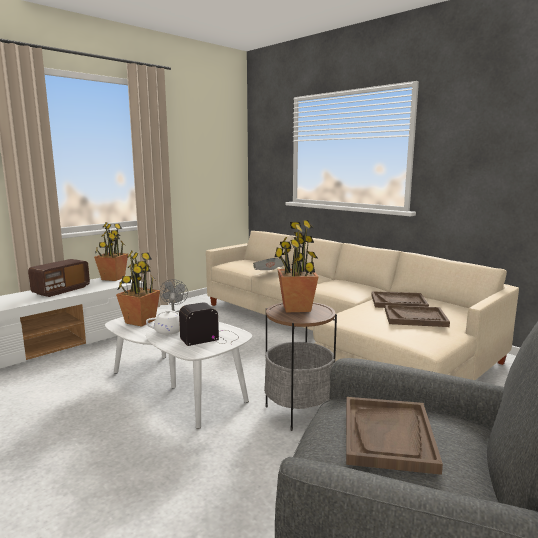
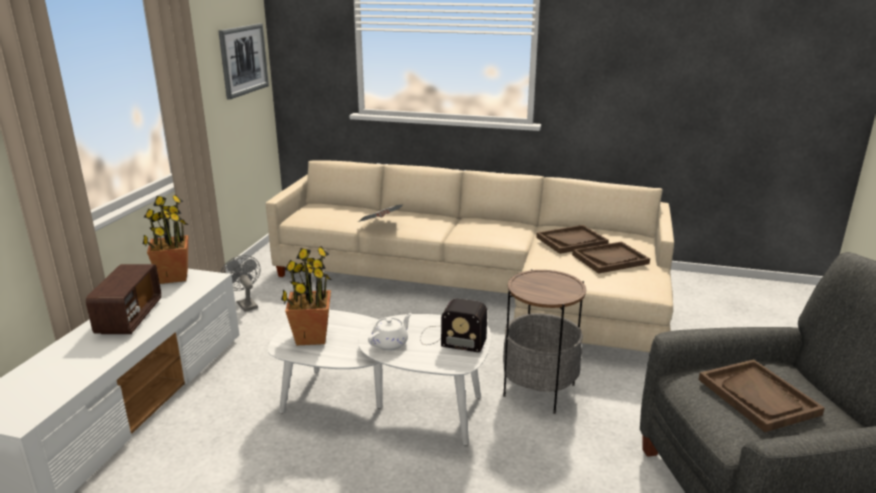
camera: 30 degrees left, 10 degrees up
(212, 338) = (450, 338): radio -> radio turned 105 degrees counterclockwise
(221, 160) = (243, 60): none -> picture
(296, 308) = (538, 282): potted plant -> none

